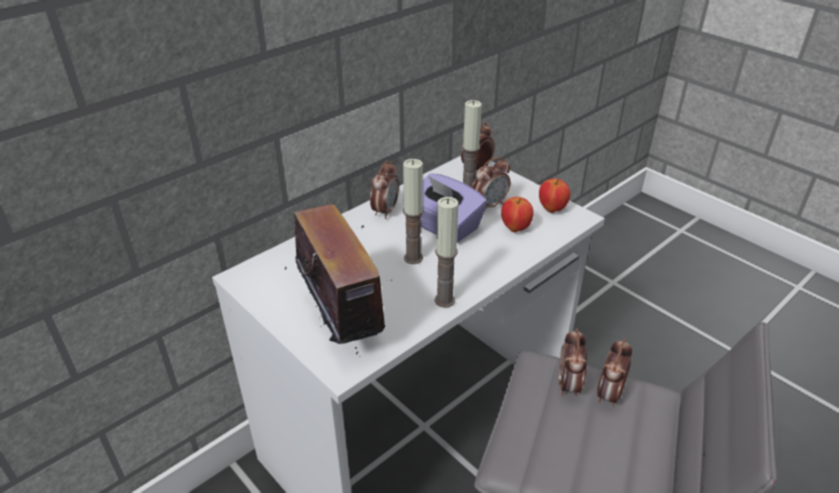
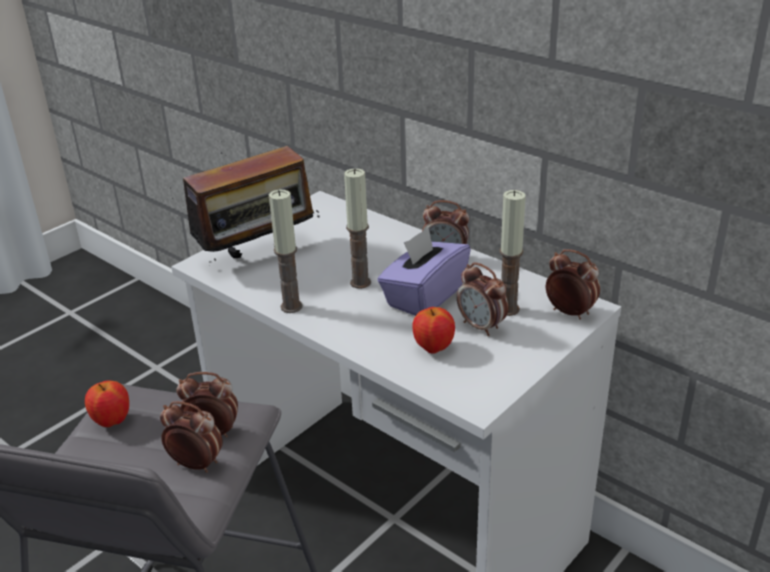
camera: 85 degrees right, 5 degrees down
(552, 209) = (488, 378): apple -> apple (112, 421)

